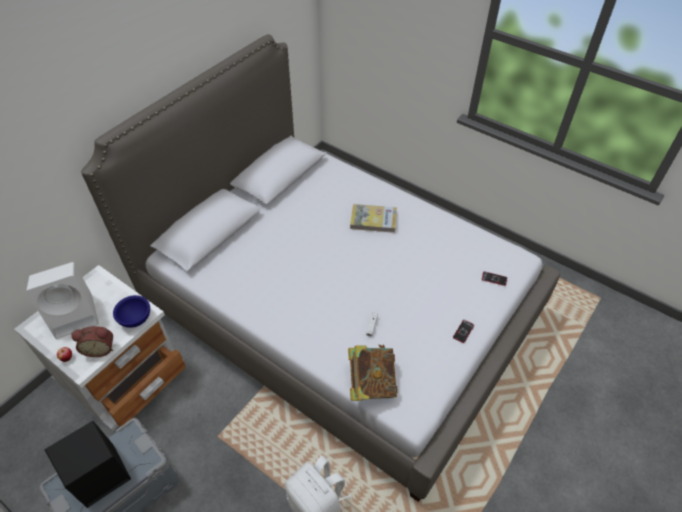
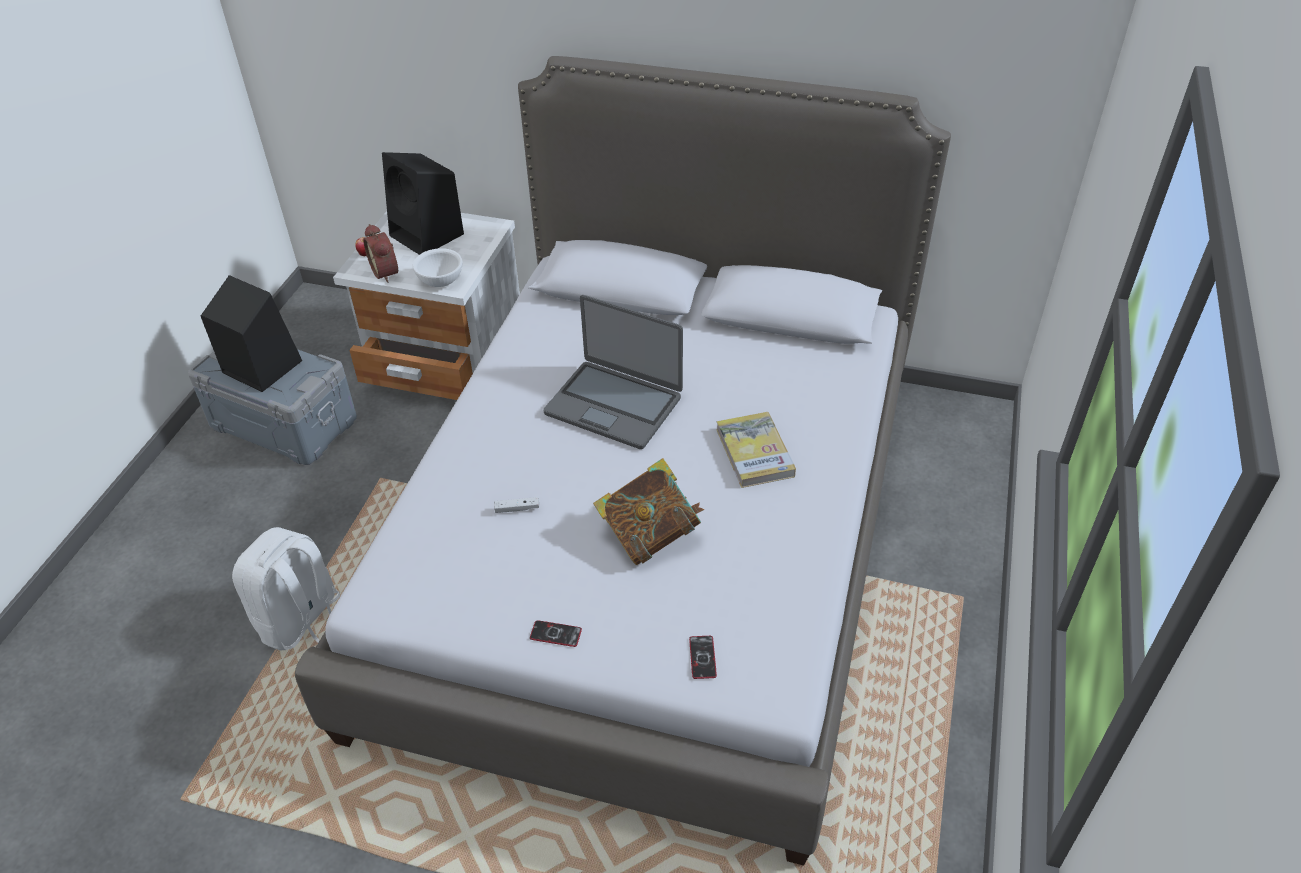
camera: 70 degrees right, 5 degrees down
(76, 315) = (428, 235): white speaker -> black speaker
(136, 319) = (440, 282): blue bowl -> white bowl
(309, 263) = (614, 404): none -> laptop
(371, 383) = (411, 537): book -> book (650, 535)

